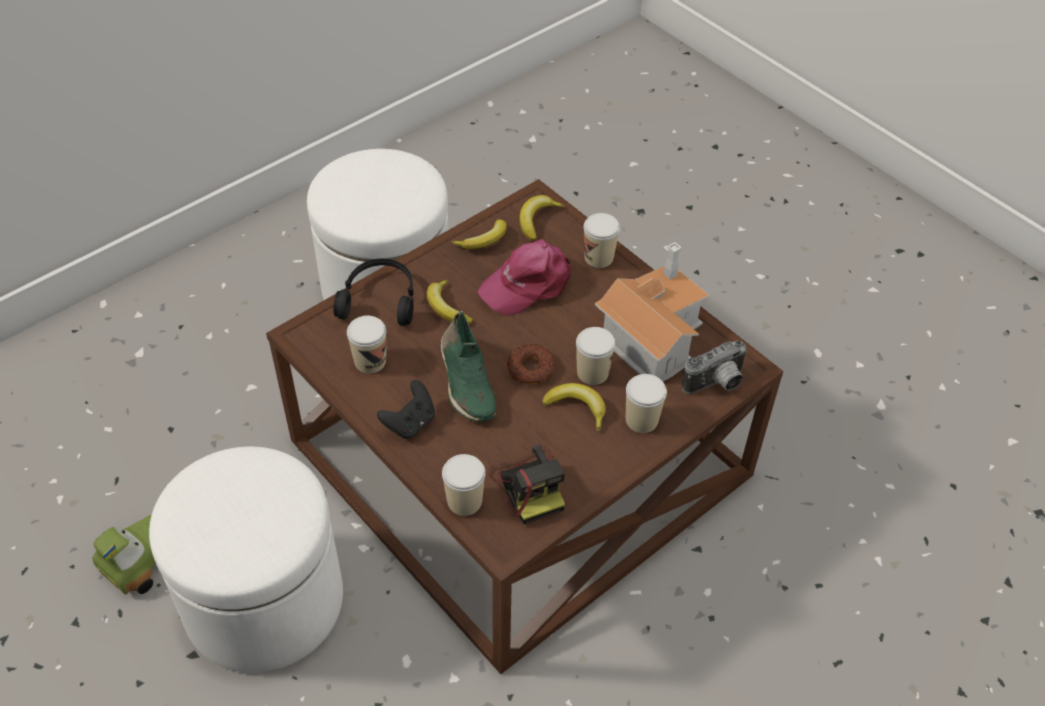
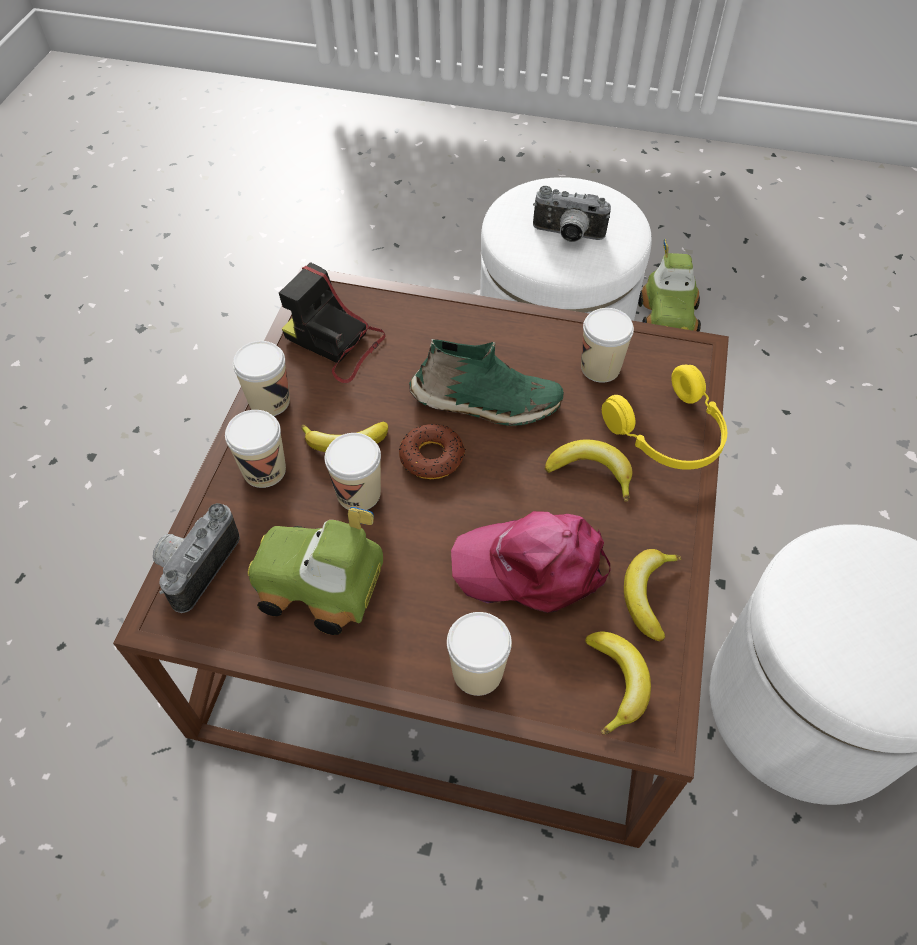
camera: 145 degrees right, 5 degrees up
(253, 498) = (567, 236): none -> camera
(380, 299) = (670, 435): black headphones -> yellow headphones
(410, 423) = (497, 334): black game controller -> none
(464, 501) = (383, 301): cup -> cup (269, 401)
(466, 382) = (485, 403): green shoe -> green shoe turned 150 degrees clockwise
(528, 284) = (532, 566): pink cap -> pink cap turned 105 degrees counterclockwise
(651, 335) = (320, 587): toy house -> toy car

